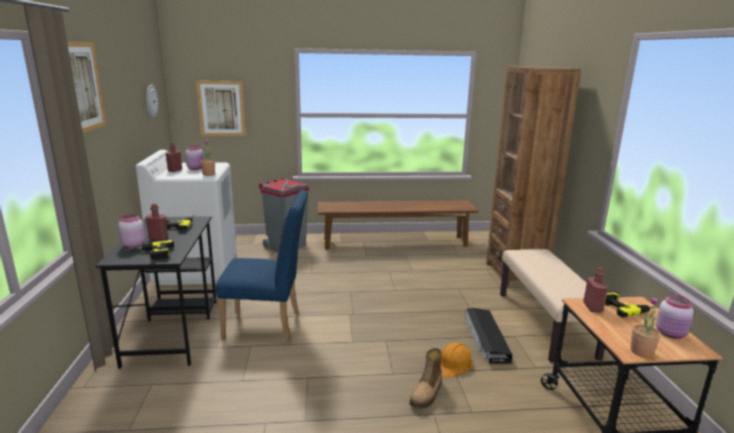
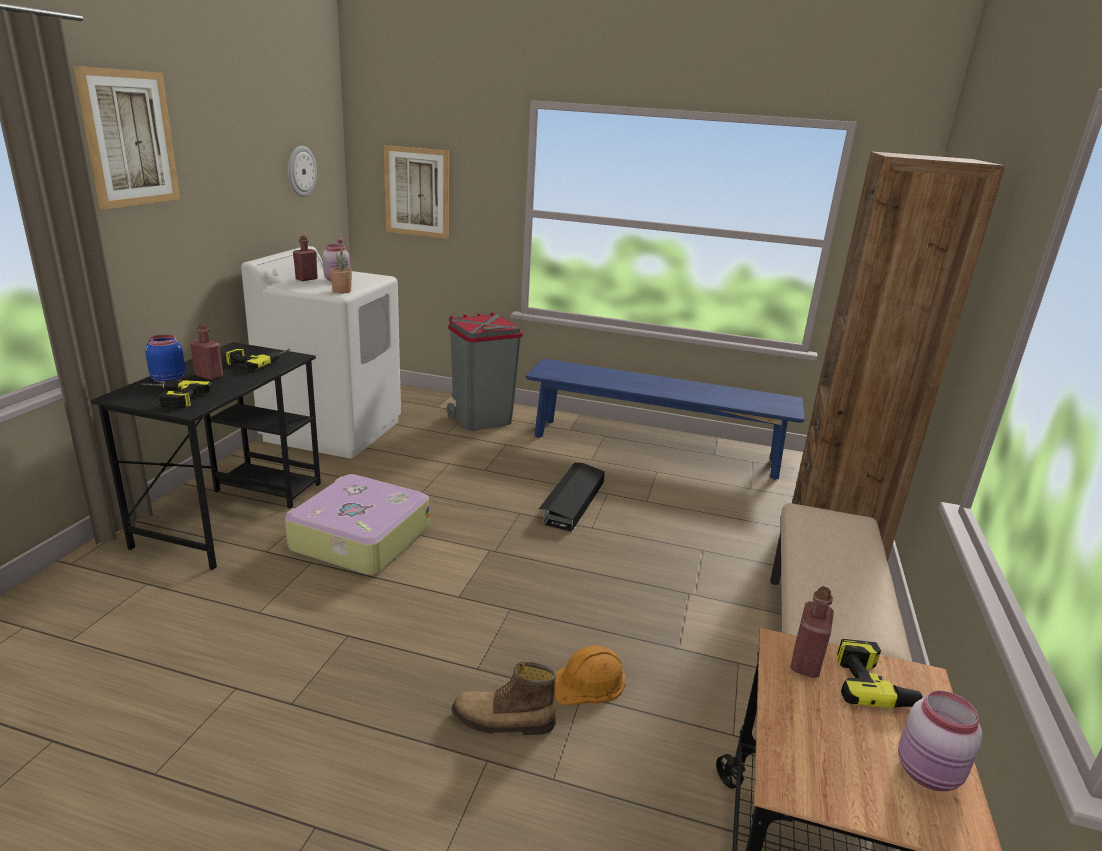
camera: 20 degrees right, 5 degrees up
(133, 245) = (167, 379): pink jar -> blue jar
(268, 326) = (359, 538): blue chair -> suitcase
(395, 243) = (655, 448): brown bench -> blue bench
(427, 394) = (503, 722): boot -> boot turned 45 degrees clockwise
(486, 339) = (680, 655): black storage box -> black storage box (572, 502)
(641, 351) = (817, 792): potted plant -> none

